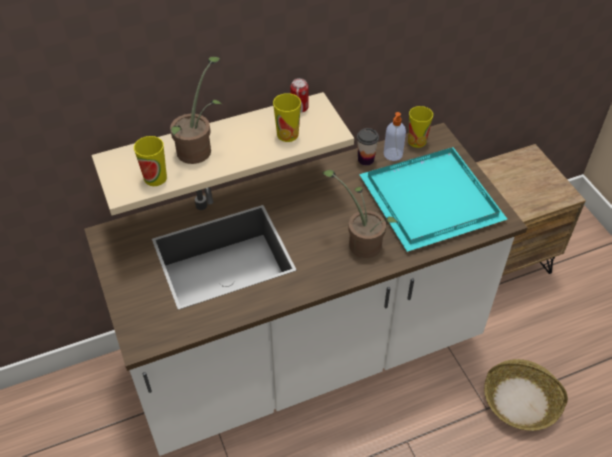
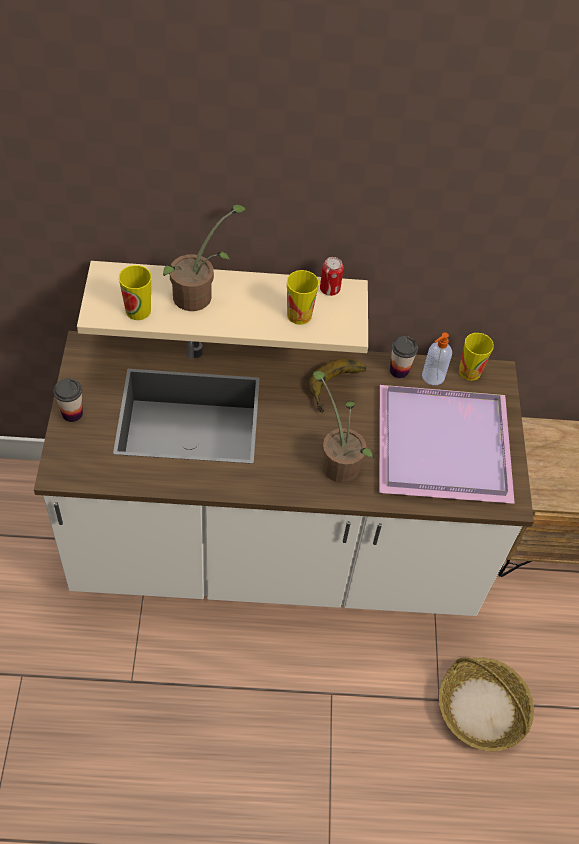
camera: 20 degrees right, 5 degrees up
(124, 291) = (72, 413): none -> cup
(329, 189) = (340, 388): none -> banana
(431, 197) = (445, 443): turquoise tray -> purple tray

